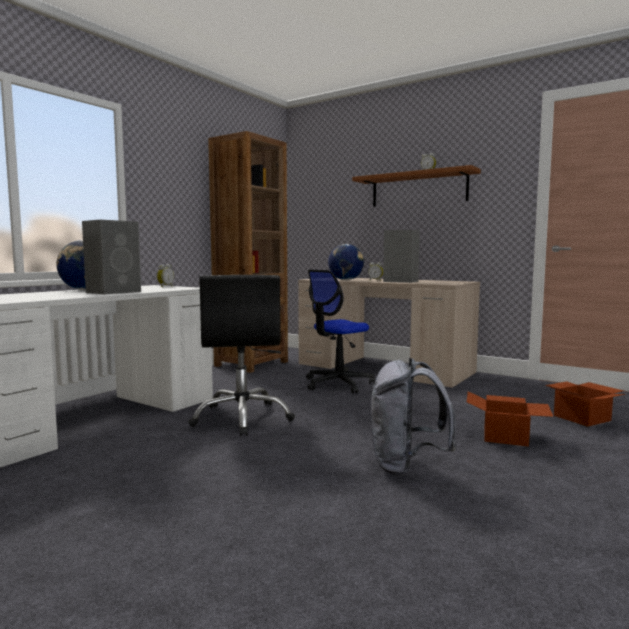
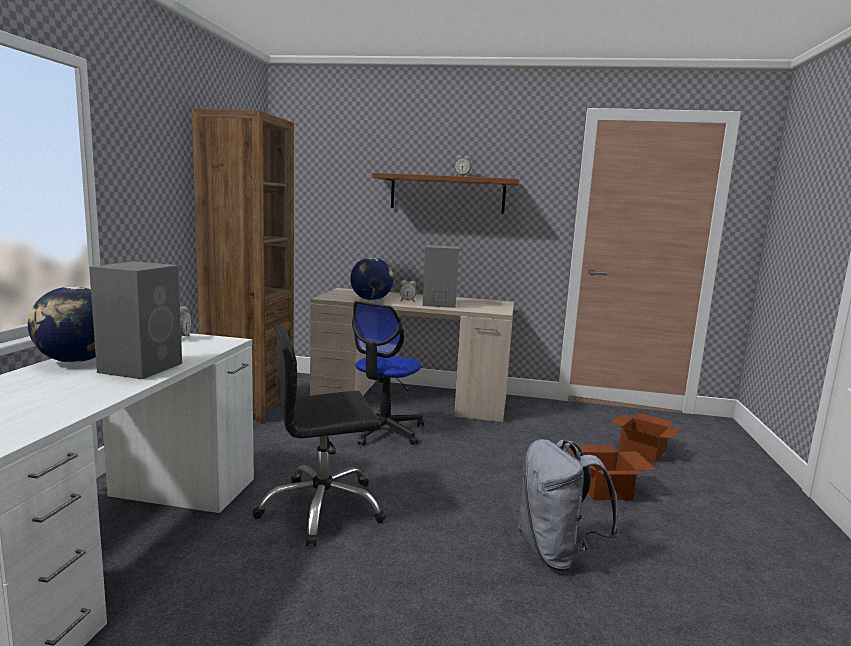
camera: 25 degrees left, 5 degrees up
(242, 418) = (322, 509): black office chair -> black office chair turned 105 degrees clockwise

